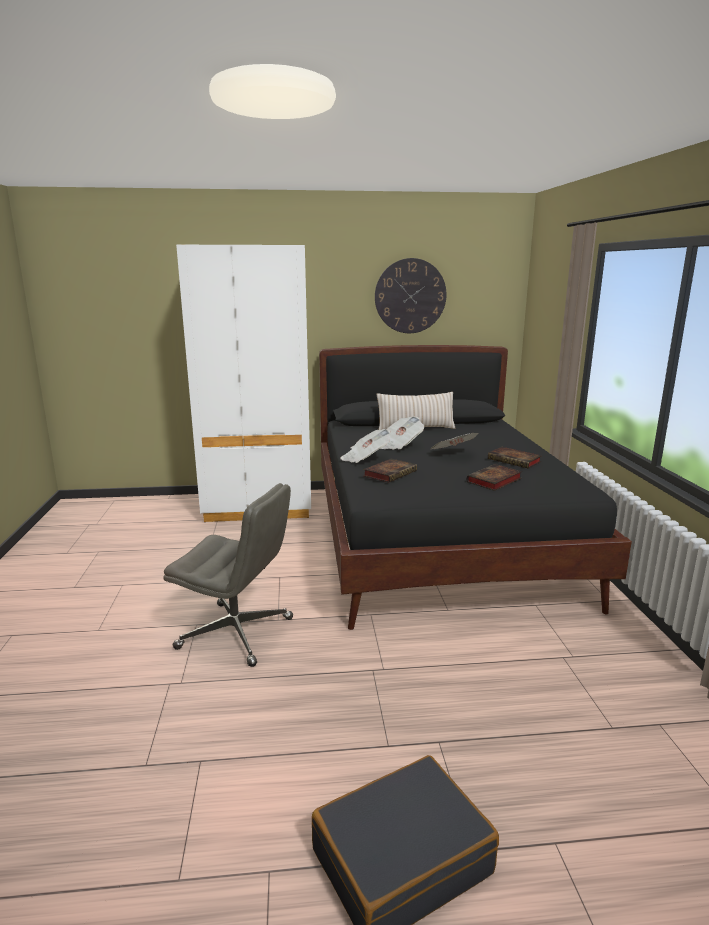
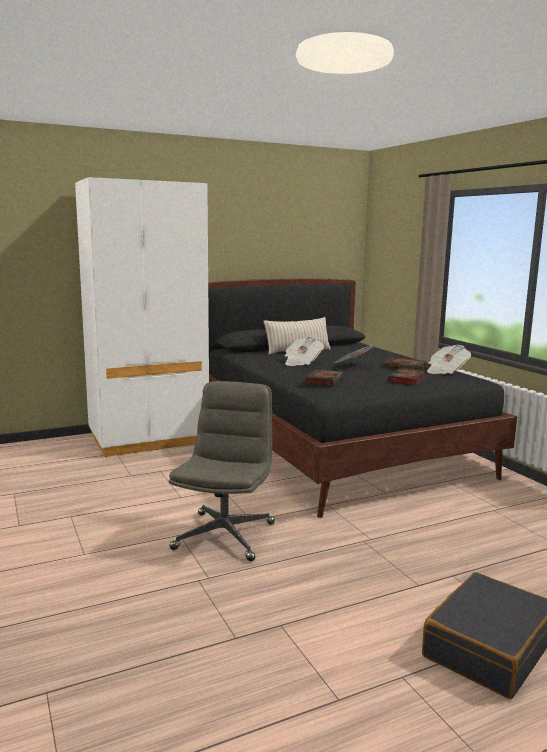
camera: 20 degrees left, 5 degrees down
(237, 633) = (224, 535): grey office chair -> grey office chair turned 75 degrees counterclockwise
(365, 458) = (286, 373): newspaper -> newspaper (446, 371)
(410, 296) = (274, 234): wall clock -> none

